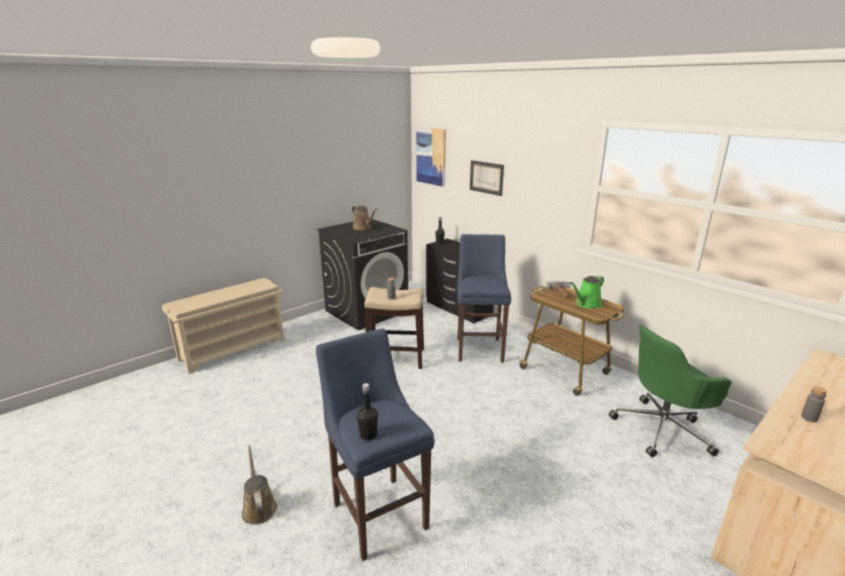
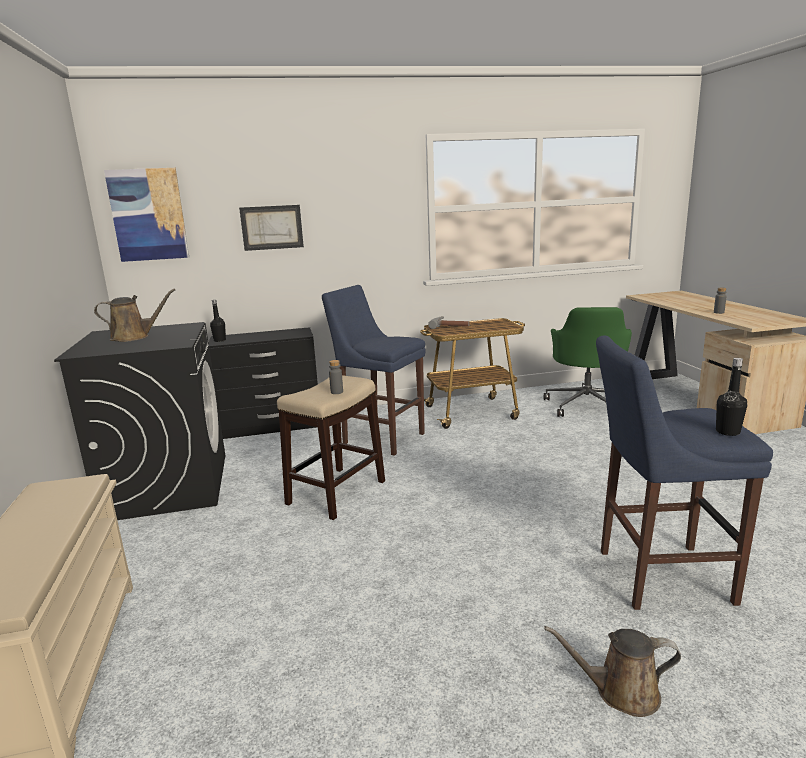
camera: 60 degrees left, 5 degrees down
(587, 304) = (484, 325): green watering can -> none

